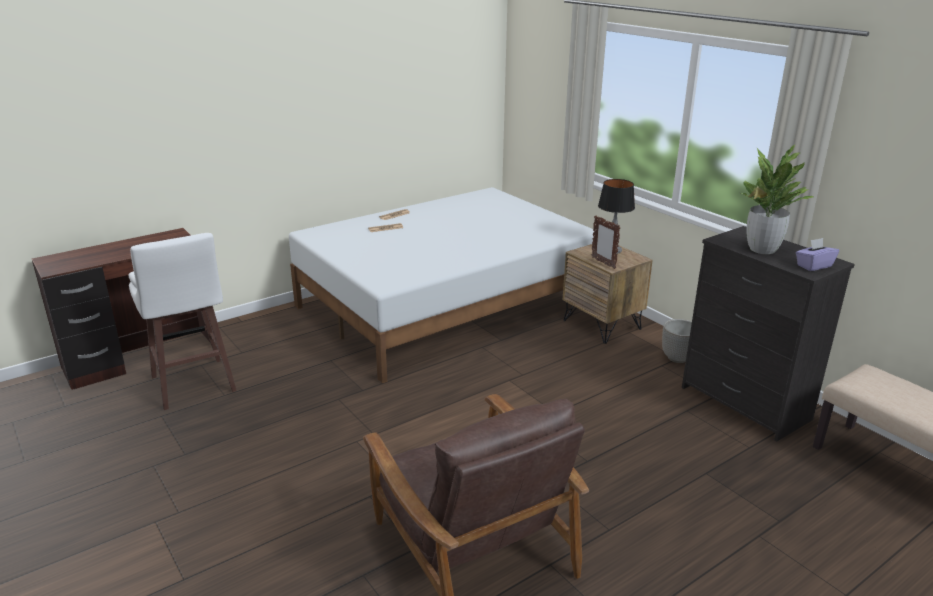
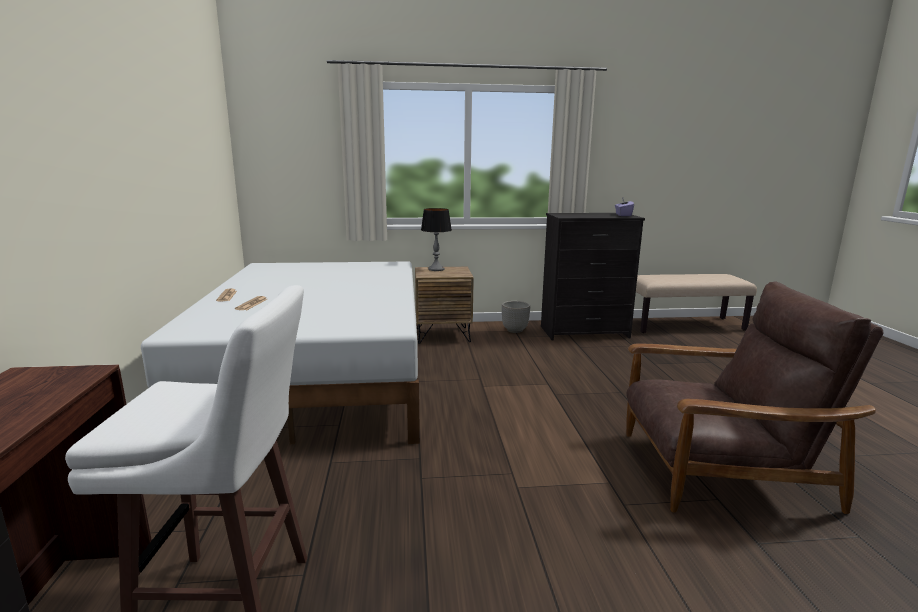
camera: 60 degrees left, 10 degrees down
(603, 263) = (453, 275): picture frame -> none
(762, 249) = (589, 215): potted plant -> none

